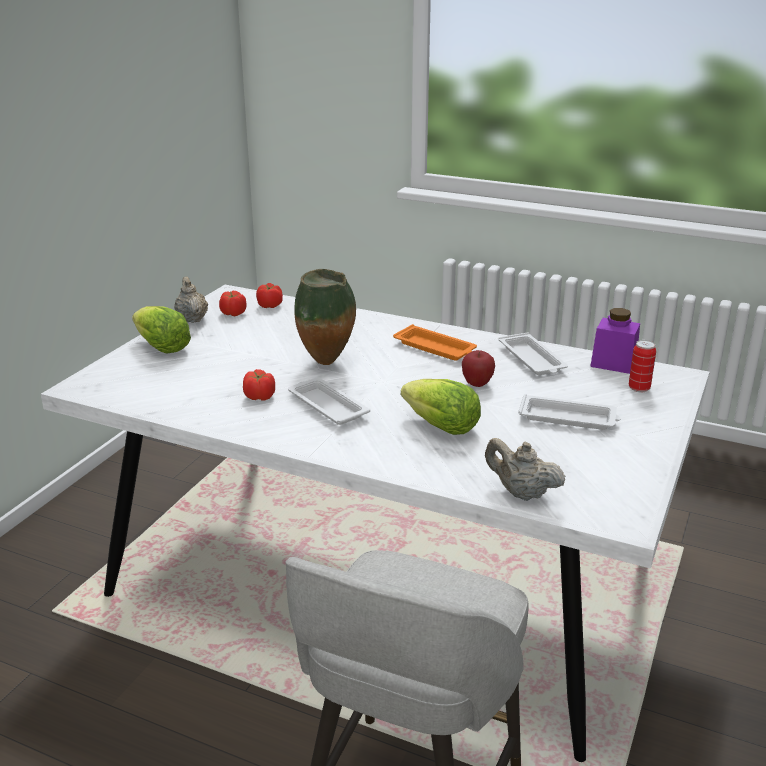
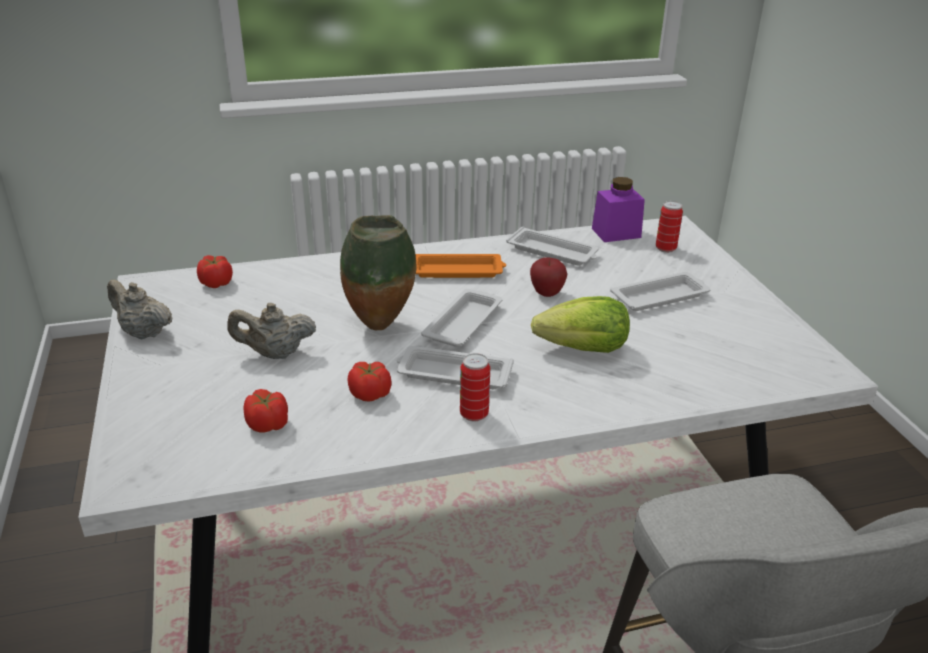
camera: 40 degrees left, 5 degrees up
(162, 348) = (161, 384): lettuce -> none
(233, 313) = (187, 307): tomato -> tomato (268, 425)
(302, 432) = (474, 414): none -> can
(385, 380) = (464, 322): none -> white tray
(521, 493) = (733, 383): beige teapot -> beige teapot (275, 354)

